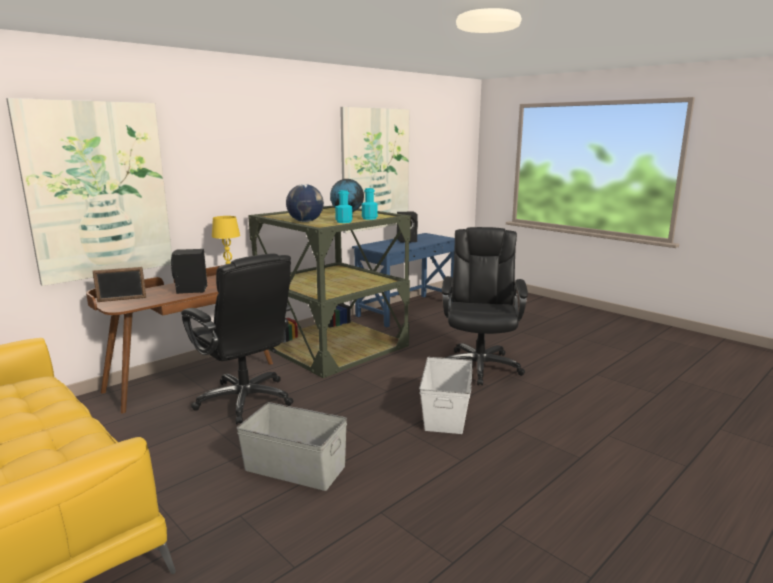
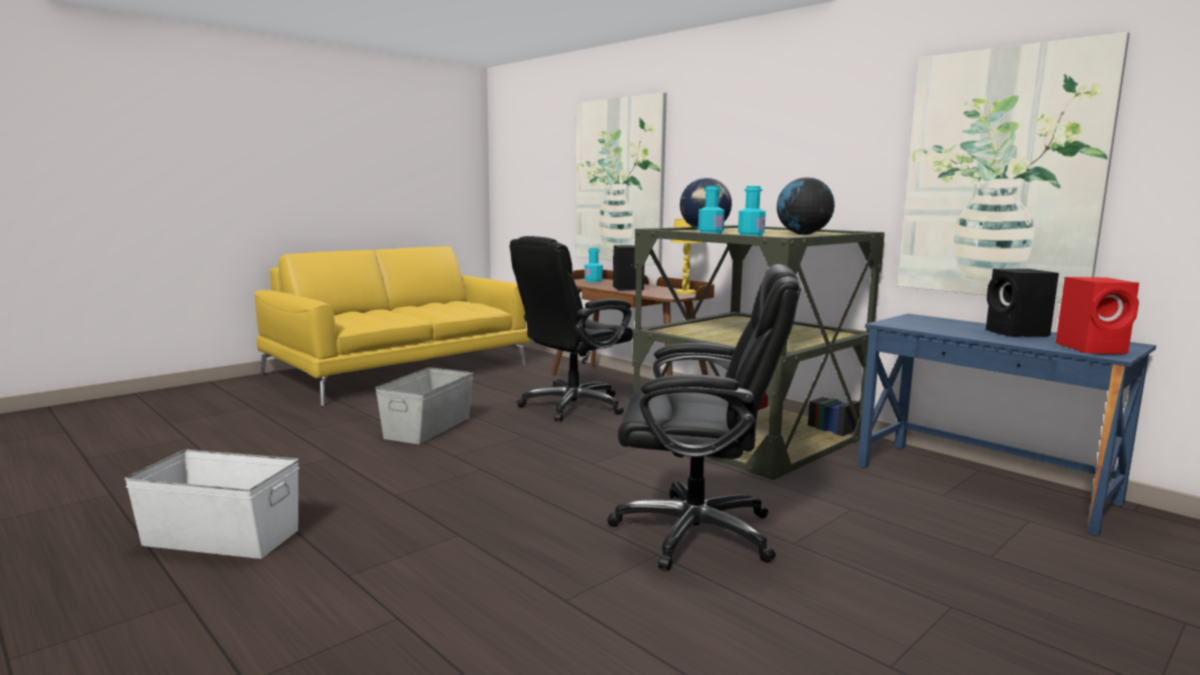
camera: 90 degrees right, 5 degrees down
(122, 299) = (593, 281): picture frame -> turquoise bottle
(437, 238) = (1093, 349): none -> red speaker
(446, 412) = (520, 494): white storage box -> white storage box (221, 538)

